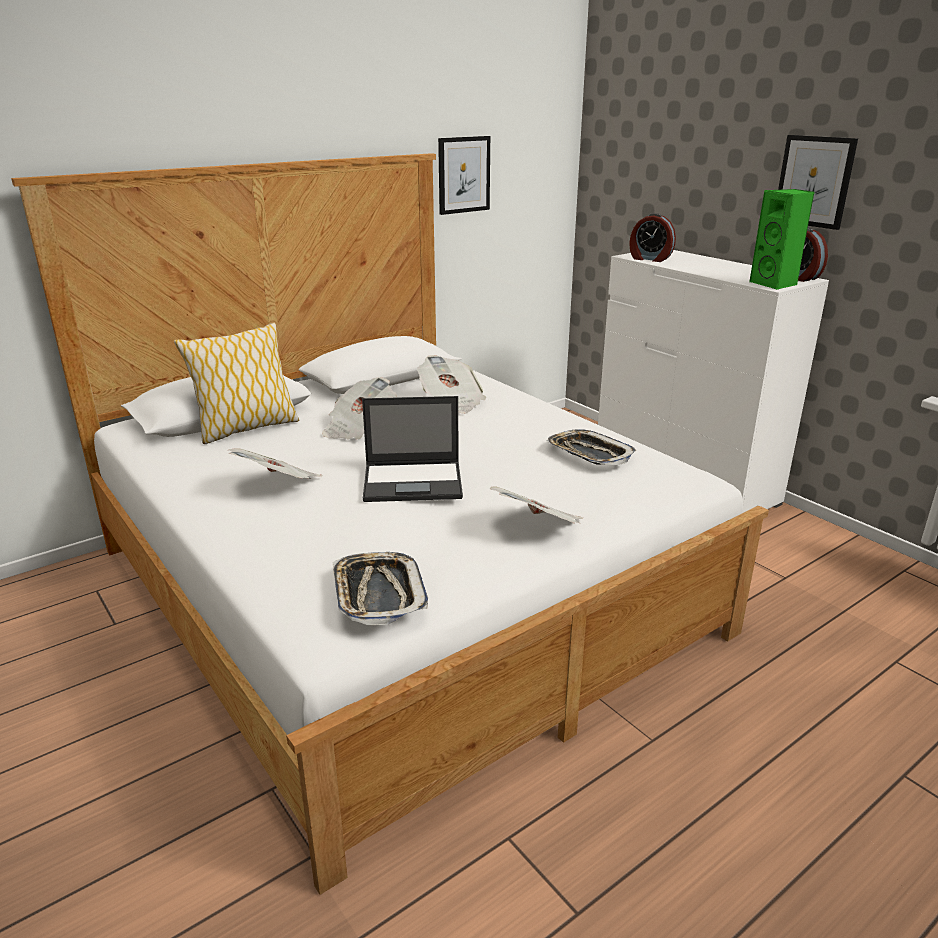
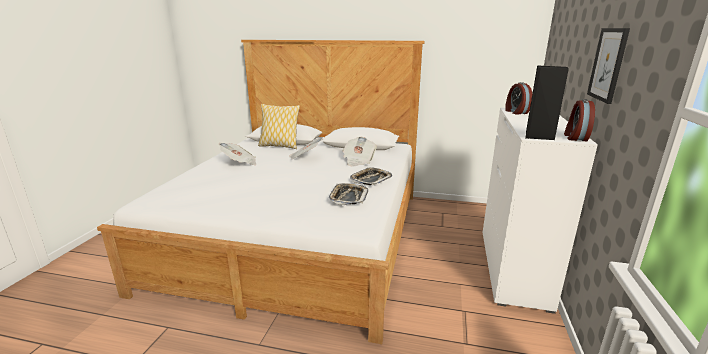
camera: 50 degrees right, 5 degrees down
(378, 593) = (171, 199): tray -> tray (370, 179)
(414, 482) = (267, 177): laptop -> none
(463, 175) = (449, 54): picture -> none
(539, 528) = (258, 209): newspaper -> none
(775, 284) = (539, 136): green speaker -> black speaker

